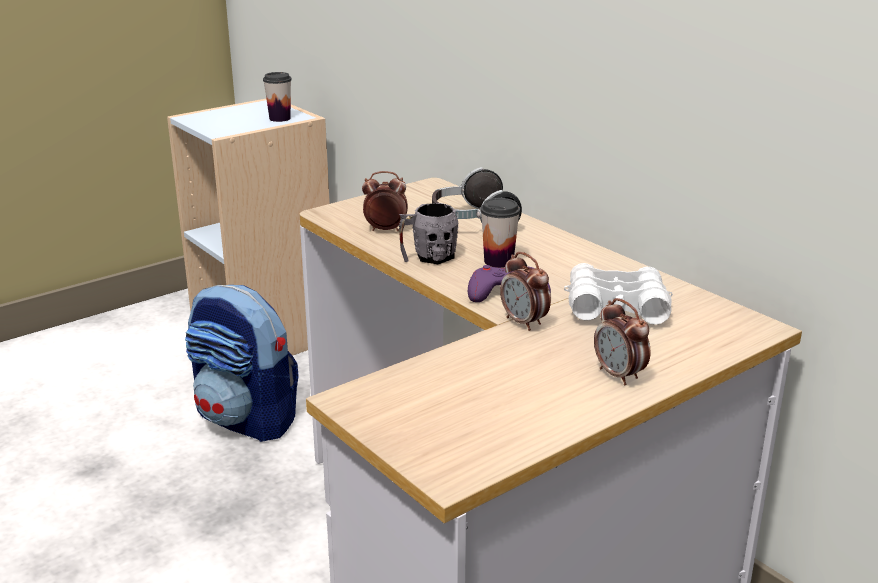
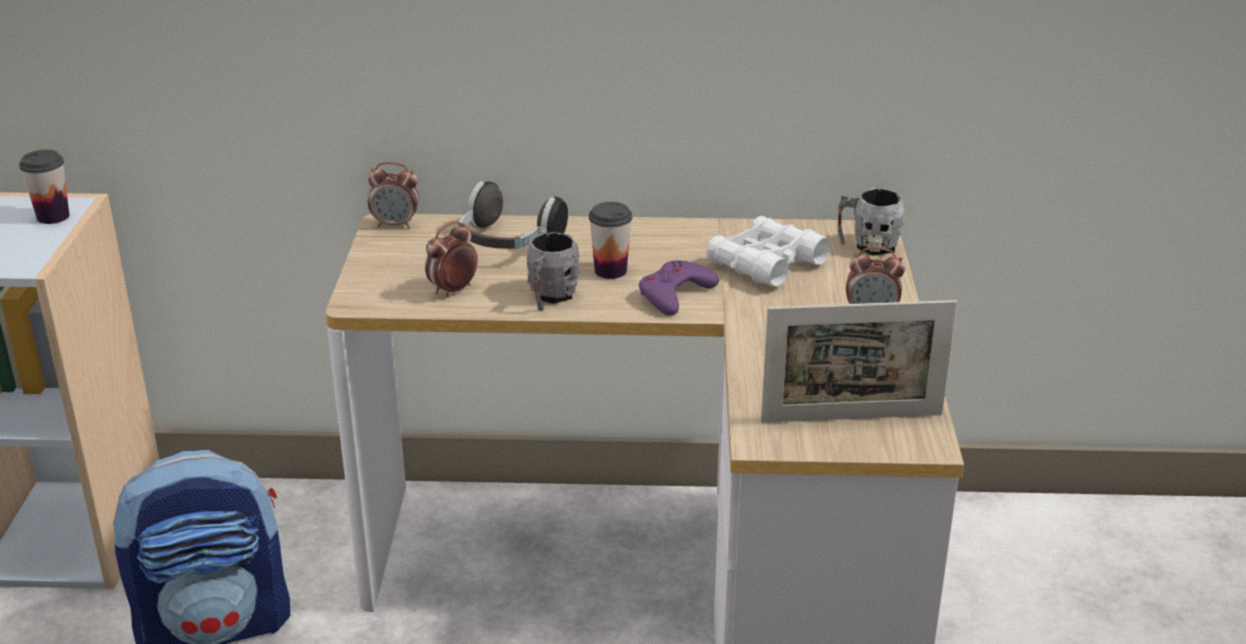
camera: 50 degrees left, 5 degrees up
(438, 425) = (851, 418): none -> picture frame
(524, 322) = (738, 311): alarm clock -> alarm clock (396, 225)
(730, 333) = (868, 245): none -> grey mug

